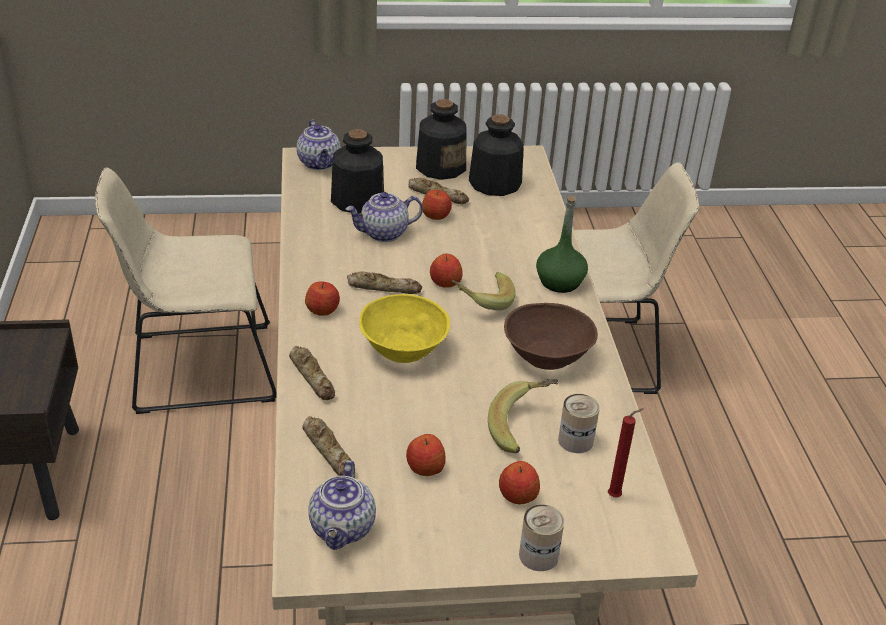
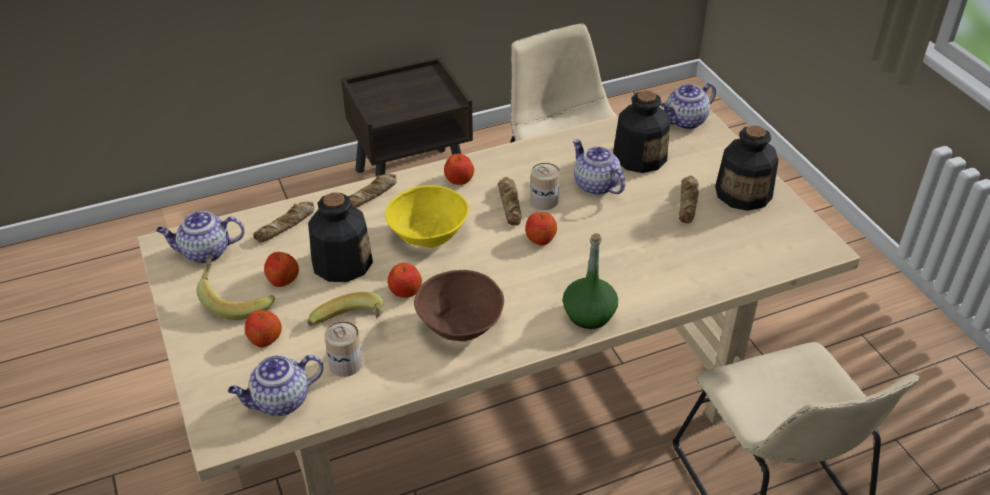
camera: 75 degrees right, 5 degrees up
(436, 215) = (650, 210): apple -> apple (405, 291)
(481, 301) = (524, 267): banana -> banana (236, 300)
(494, 184) = (742, 236): bottle -> bottle (341, 263)
(538, 555) = (198, 362): can -> can (544, 201)
(616, 496) = (280, 401): red candle -> teapot

